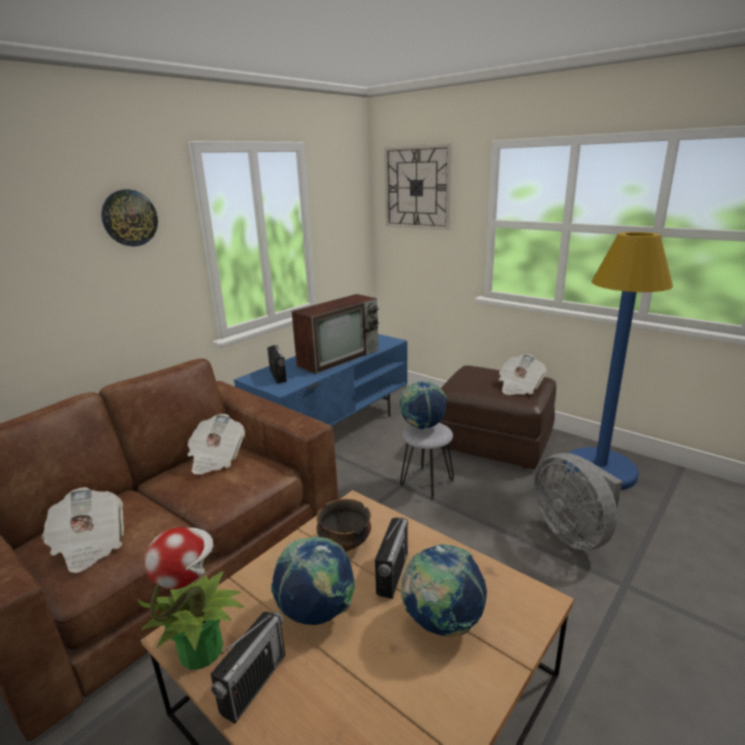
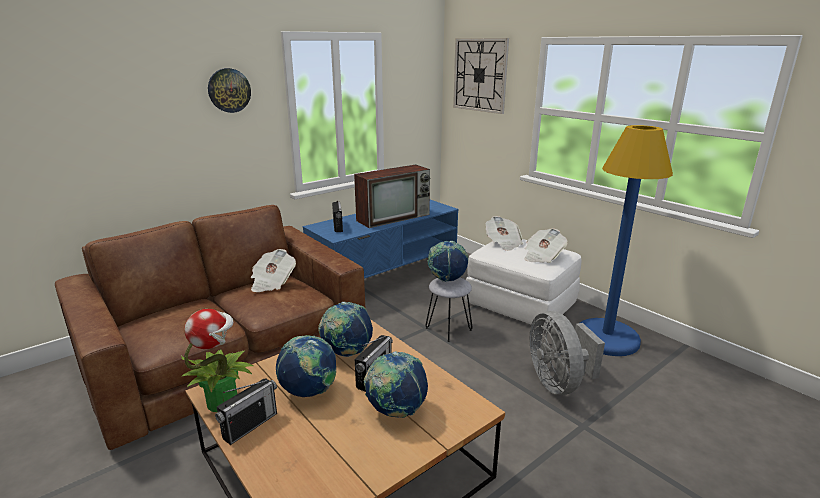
camera: 10 degrees right, 0 degrees up
(89, 544) = (166, 327): newspaper -> newspaper (503, 243)
(344, 543) = (347, 353): bowl -> globe
(494, 441) = (521, 304): brown ottoman -> white ottoman

